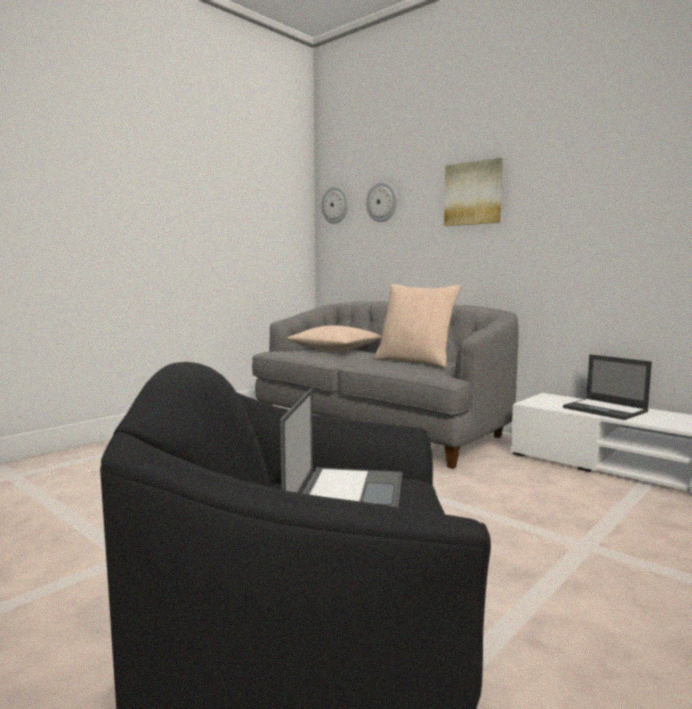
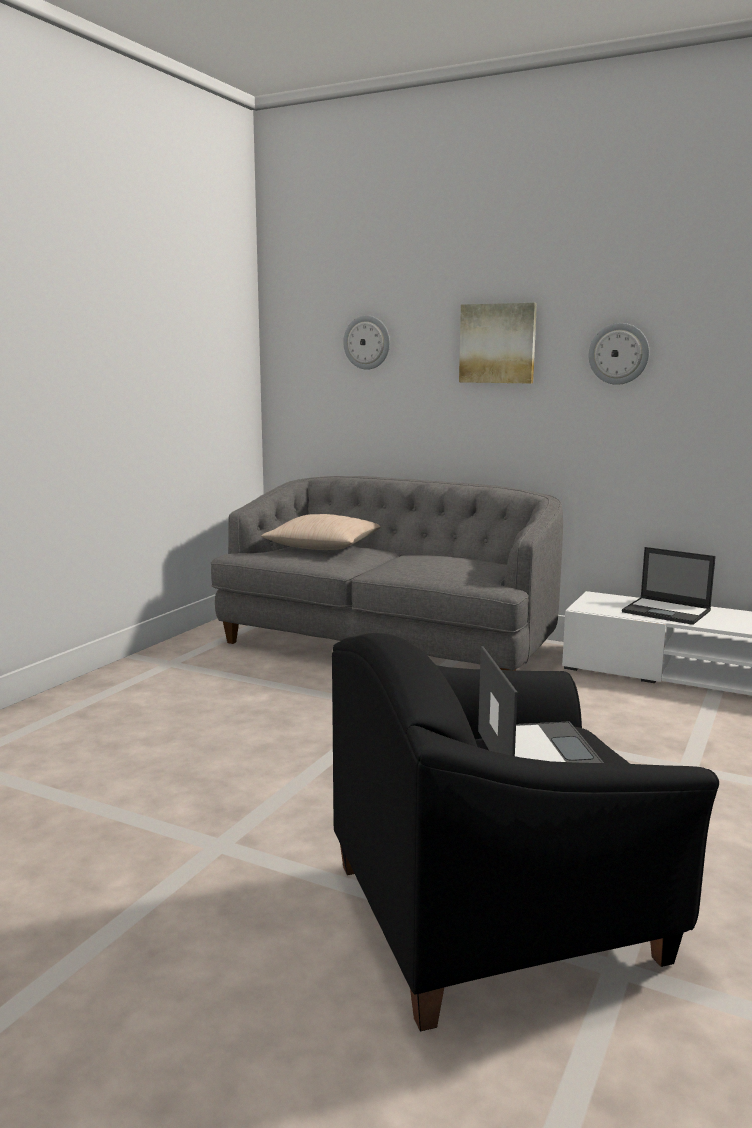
camera: 15 degrees left, 5 degrees up
(335, 205) = (294, 340): wall clock -> wall clock (619, 354)
(415, 361) = (446, 564): beige pillow -> none

